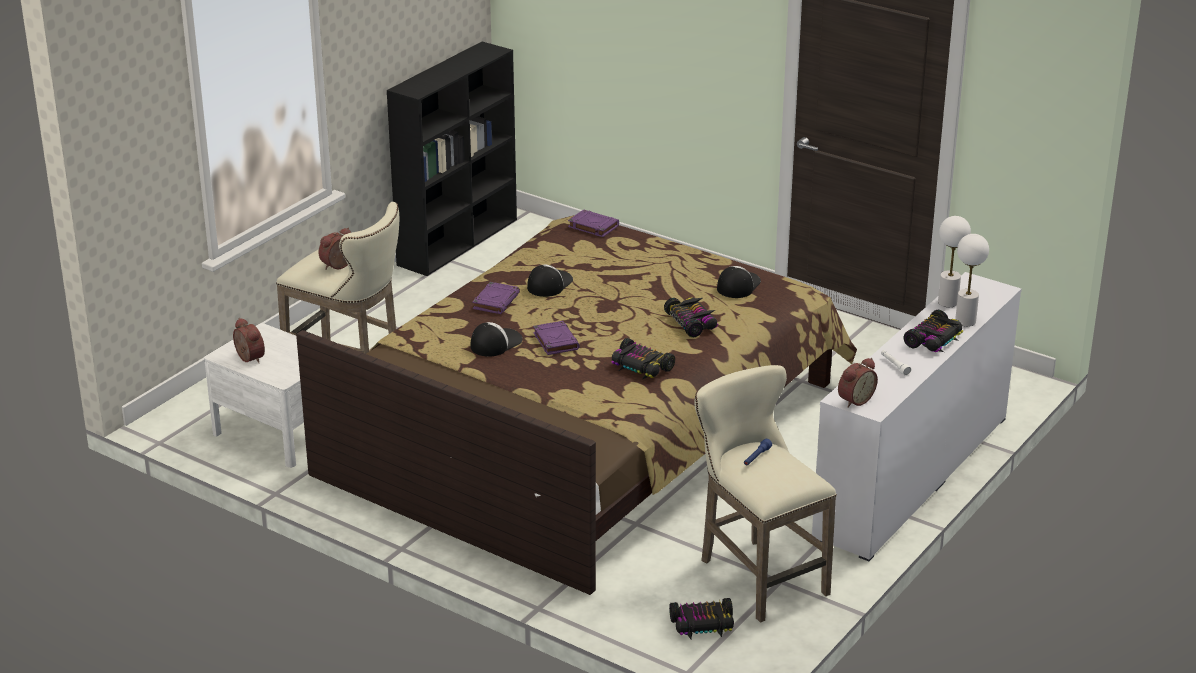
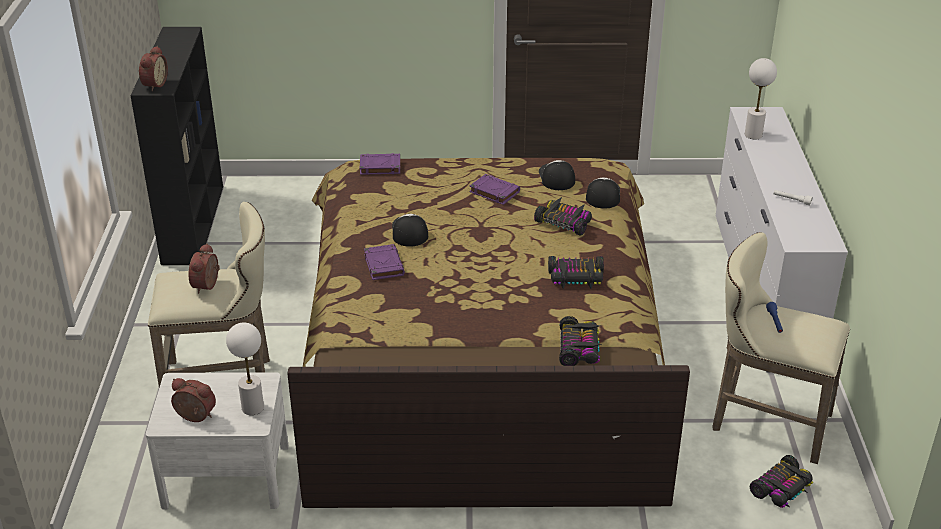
camera: 35 degrees left, 5 degrees up
(495, 343) = (432, 305): cap -> cap (602, 195)
(555, 341) = (479, 282): purple book -> purple book (494, 192)
(854, 400) = (805, 240): alarm clock -> alarm clock (153, 84)
(934, 340) = (787, 168): toy car -> toy car (579, 349)
(965, 321) = (785, 145): white table lamp -> white table lamp (253, 408)

